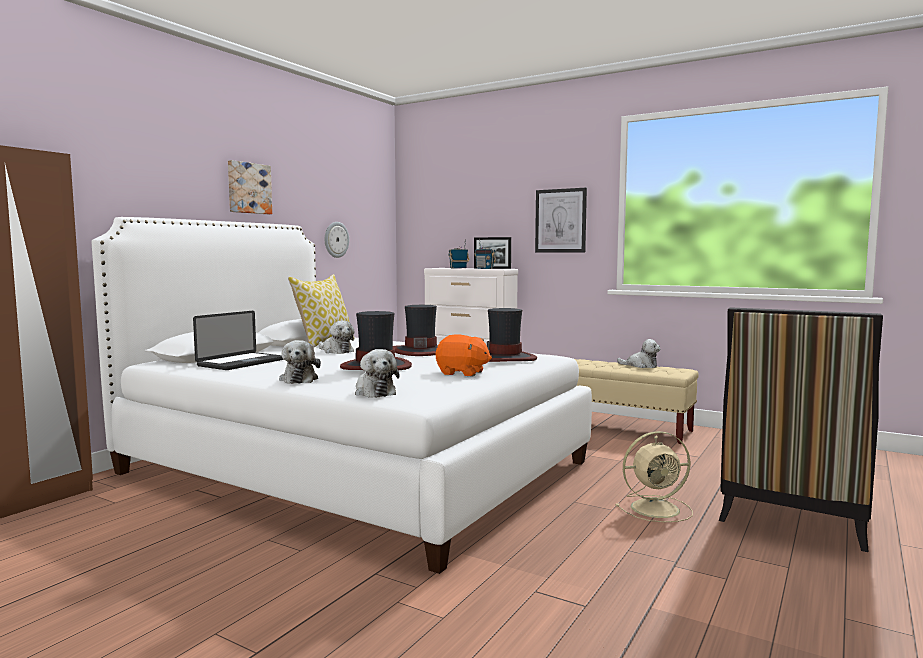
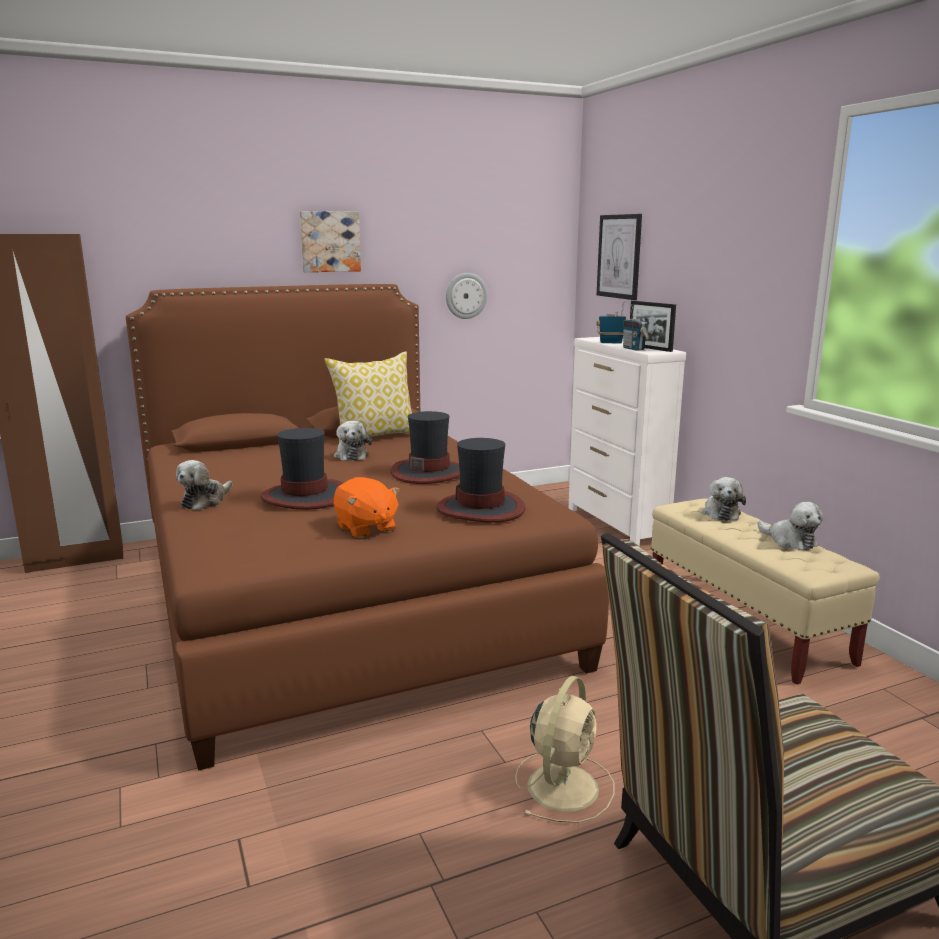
camera: 35 degrees right, 10 degrees up
(241, 363) = (227, 460): laptop -> none
(353, 467) = (340, 595): white bed -> brown bed
(374, 392) = (207, 542): plush toy -> plush toy (720, 513)
(560, 221) = (745, 284): picture -> picture (619, 256)
(657, 508) = (564, 785): beige fan -> beige fan turned 90 degrees counterclockwise

